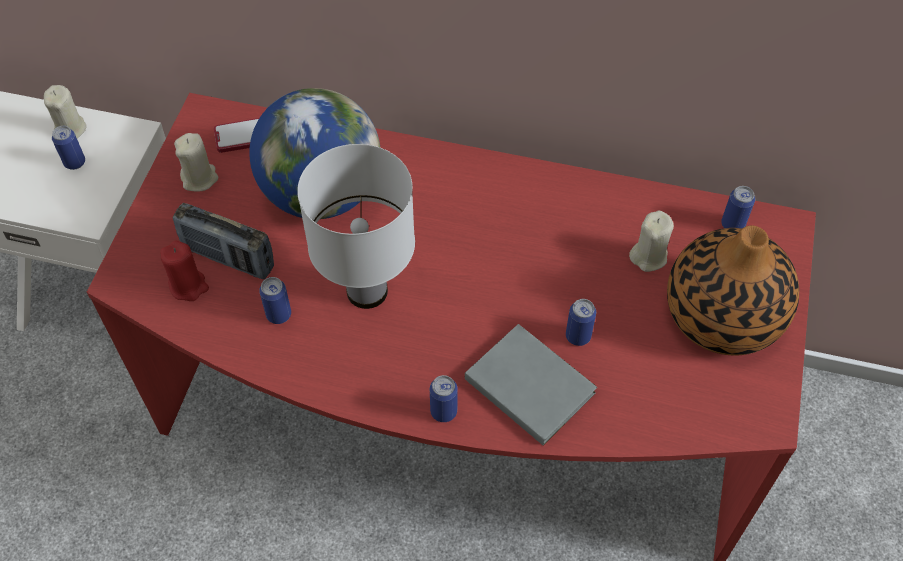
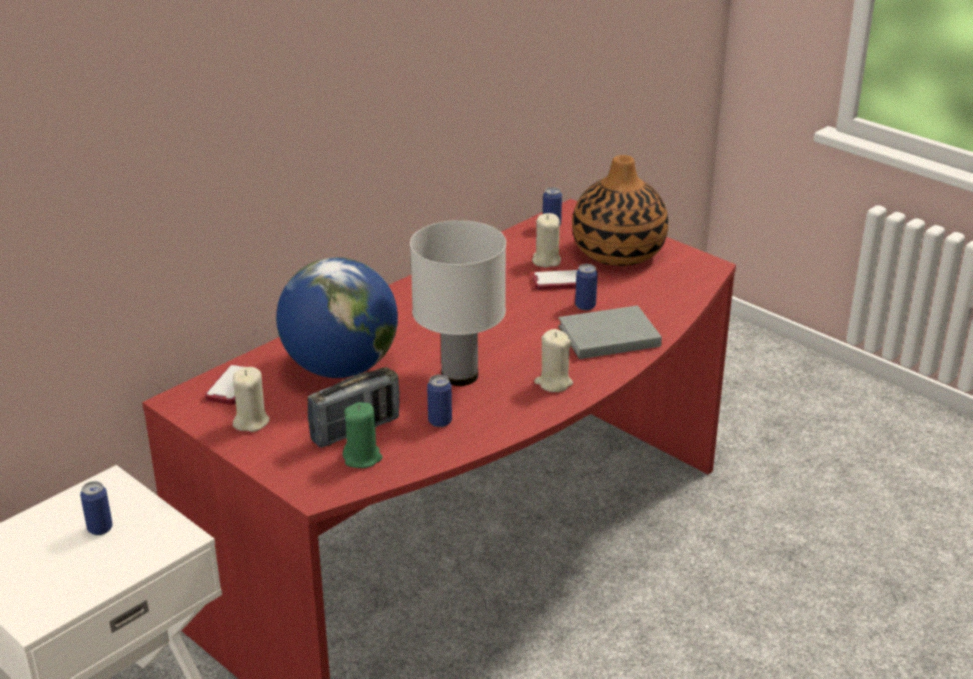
camera: 60 degrees left, 25 degrees down
(70, 129) = (52, 520): beige candle -> beige candle (553, 383)
(188, 286) = (362, 458): red candle -> green candle
(443, 411) = (599, 376): can -> none
(612, 289) = (560, 281): none -> phone

